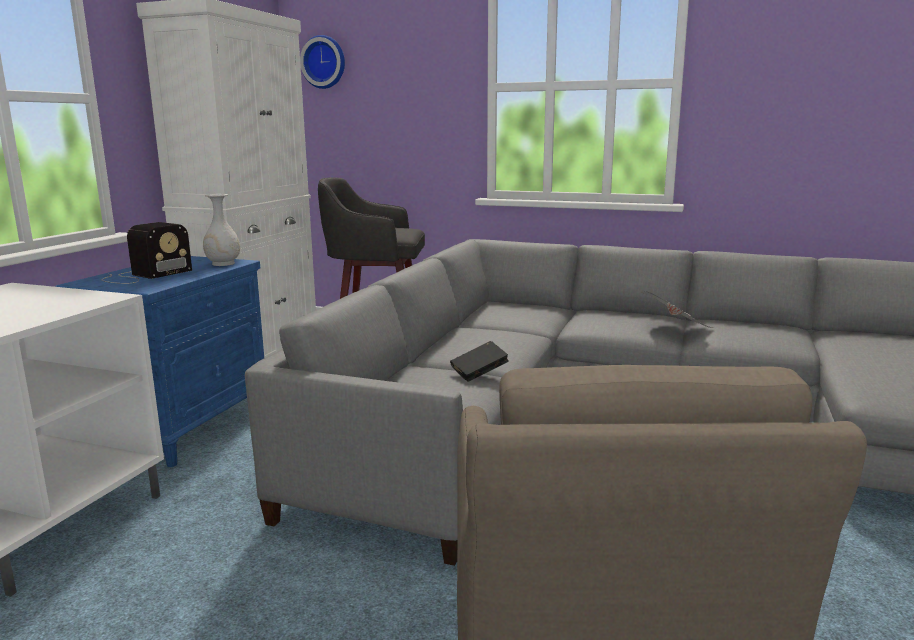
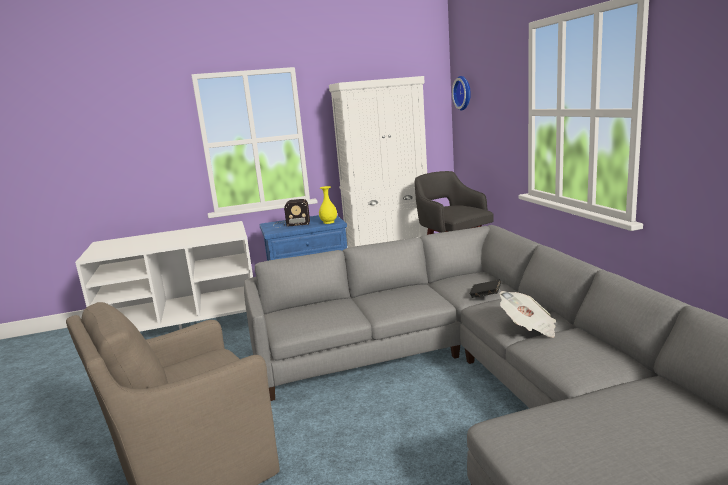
camera: 55 degrees right, 0 degrees up
(223, 264) = (329, 222): white vase -> yellow vase
(479, 373) = (350, 313): black book -> black book (485, 296)

